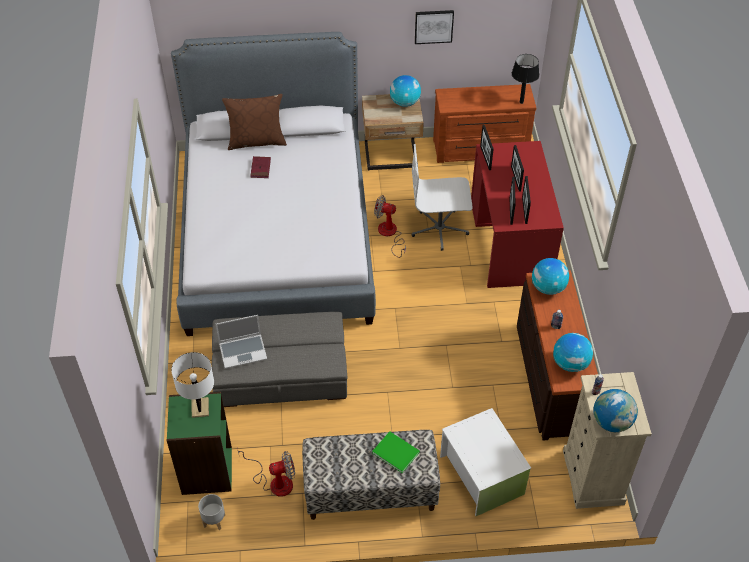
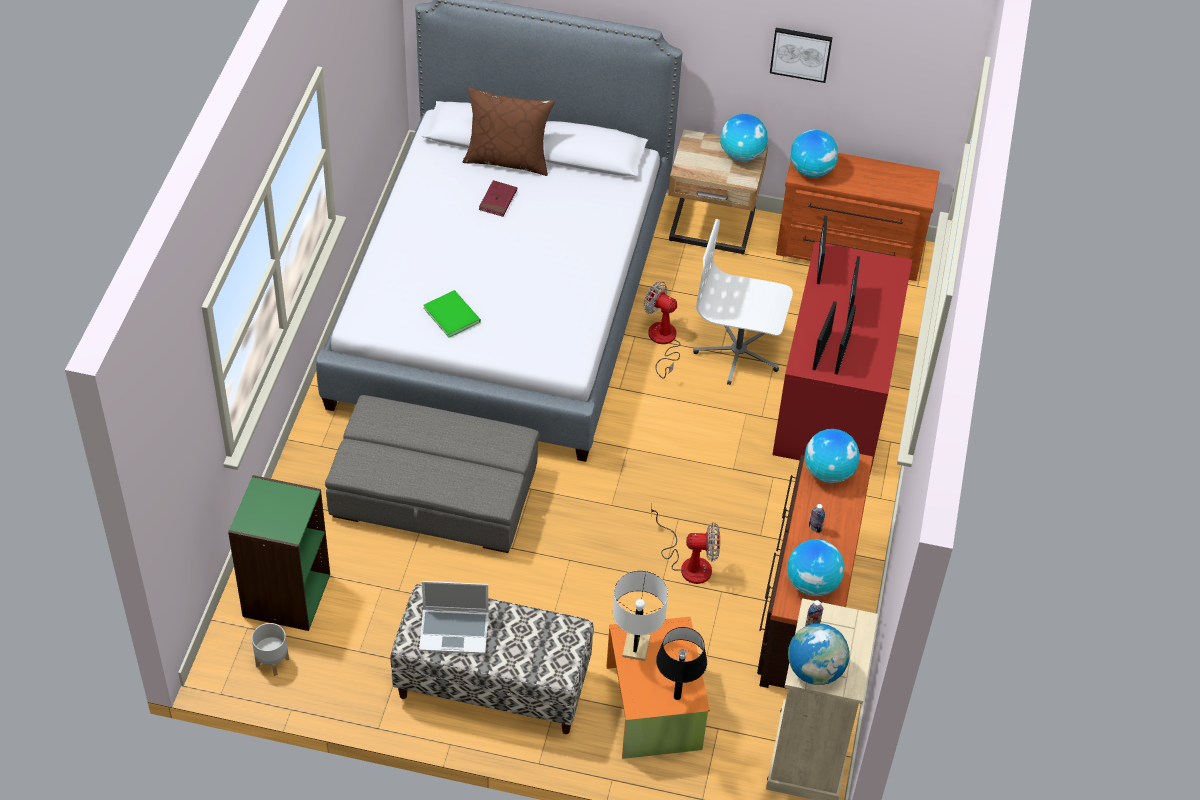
camera: 15 degrees right, 0 degrees up
(200, 408) = (286, 502): white table lamp -> white table lamp (636, 646)
(243, 351) = (383, 448): laptop -> laptop (455, 631)
(274, 481) = (370, 635): fan -> fan (688, 563)
(395, 451) = (530, 635): green book -> green book (452, 313)
(452, 102) = (811, 170): none -> globe
(482, 474) = (655, 706): white storage box -> orange storage box
(521, 102) = (914, 195): black table lamp -> black table lamp (677, 696)

